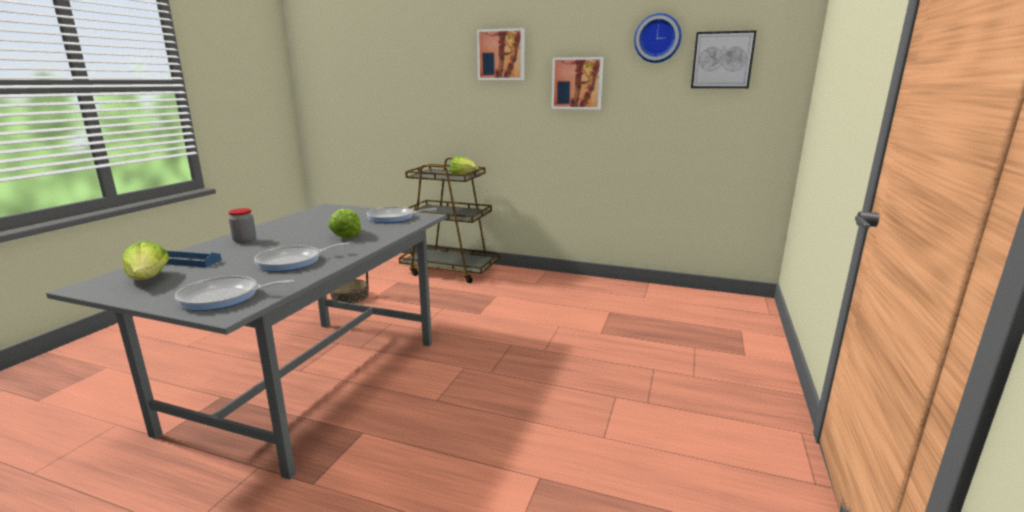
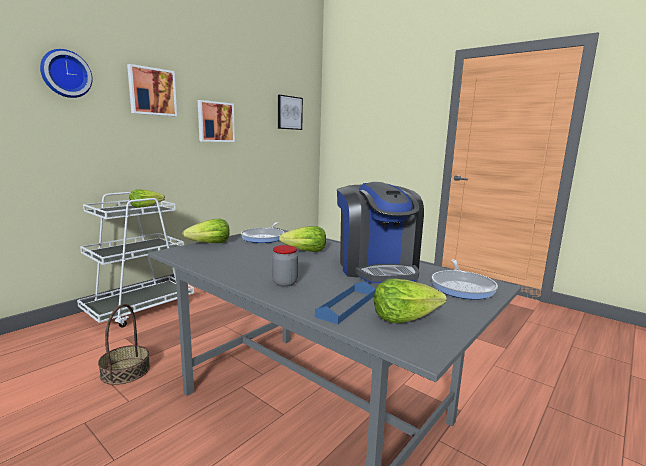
camera: 70 degrees left, 5 degrees down
(293, 262) = (376, 268): frying pan -> coffee machine
(357, 209) = (209, 244): none -> lettuce
(450, 270) = (140, 309): brown cart -> white cart
(657, 38) = (259, 95): wall clock -> wall clock (65, 74)

